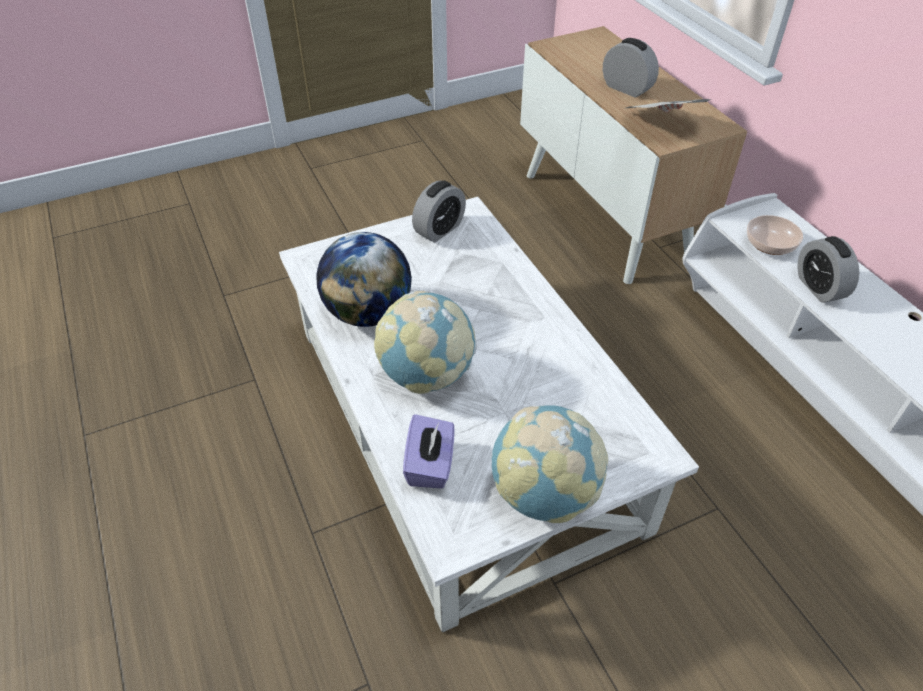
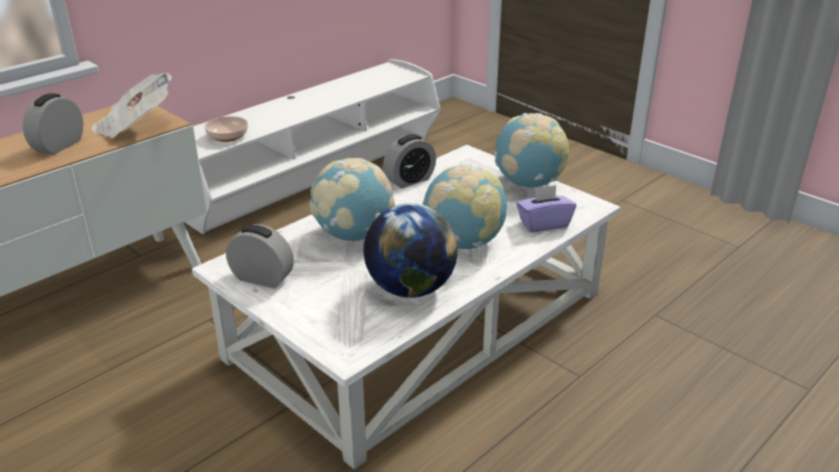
camera: 110 degrees left, 15 degrees down
(485, 297) = (354, 235): none -> globe
(819, 287) = (274, 121): alarm clock -> alarm clock (409, 180)

